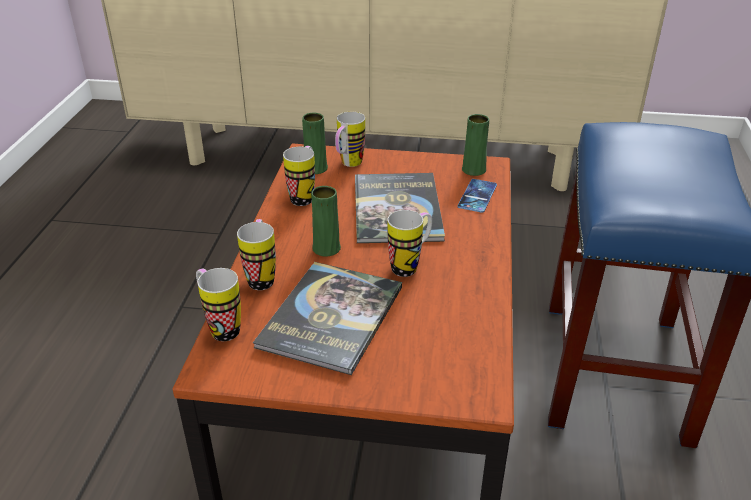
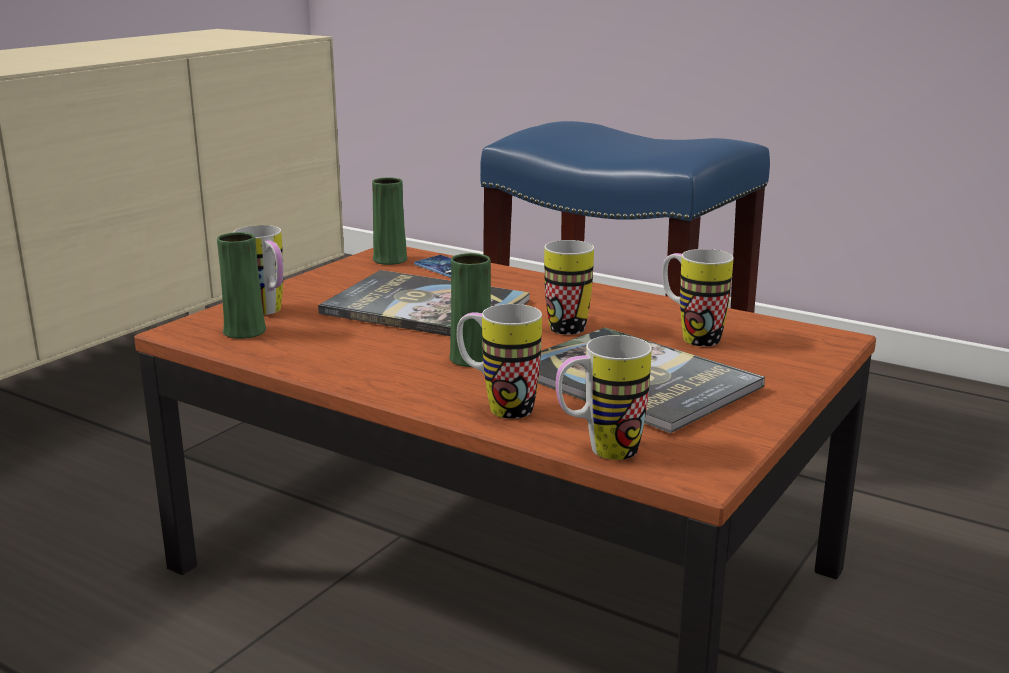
camera: 65 degrees left, 15 degrees down
(304, 196) = (314, 350): mug -> mug (690, 337)

